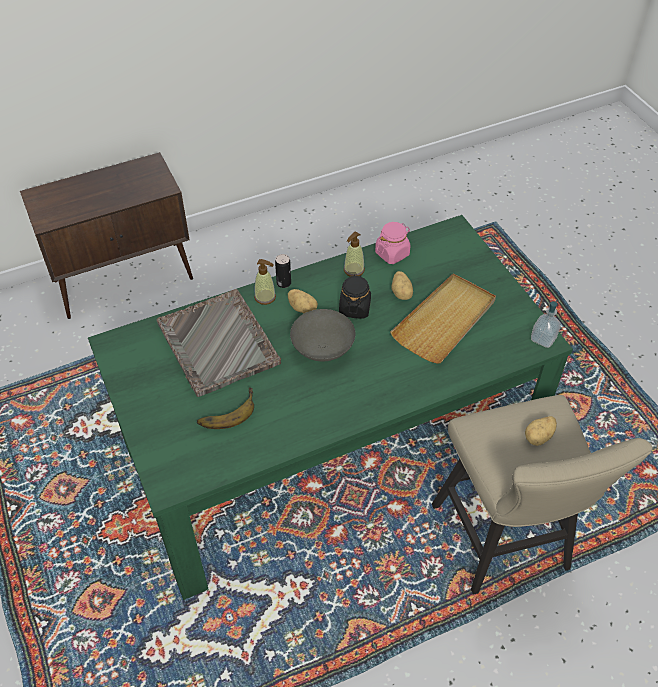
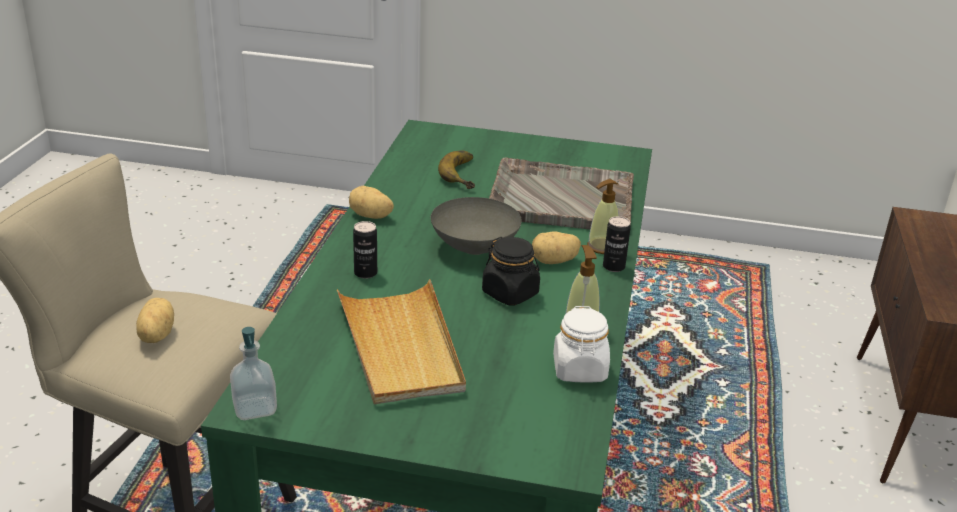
camera: 125 degrees right, 20 degrees down
(392, 253) = (579, 370): pink jar -> white jar
(400, 377) = (365, 273): none -> can
(402, 293) = (492, 339): potato -> potato (370, 216)

